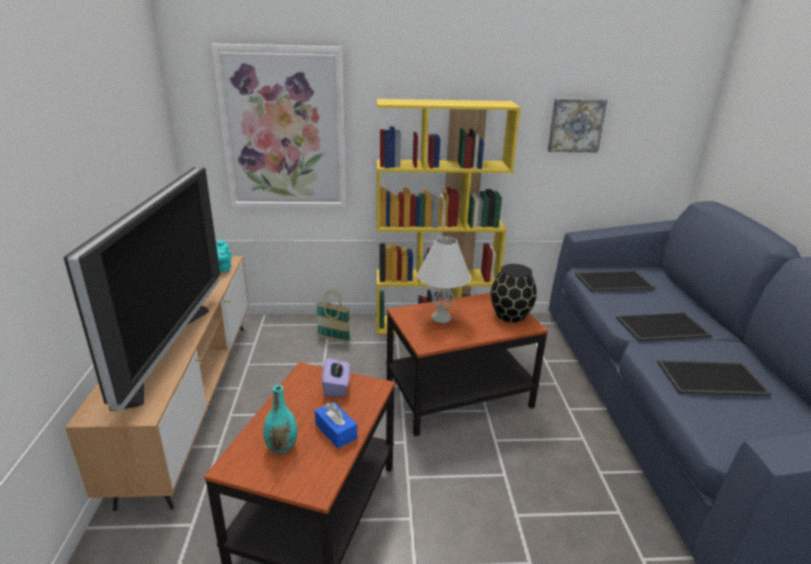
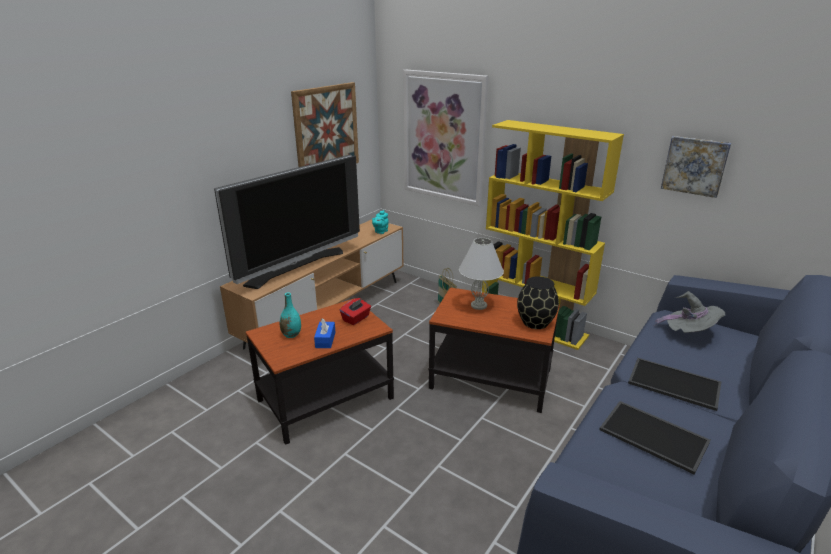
camera: 40 degrees right, 0 degrees up
(130, 137) = (326, 130): none -> picture
(336, 387) = (356, 319): purple tissue box -> red tissue box
(613, 281) = (689, 333): tray -> grey hat

